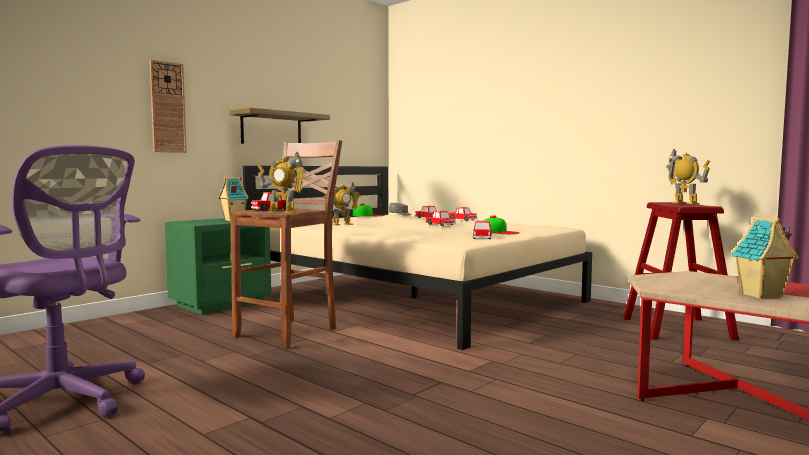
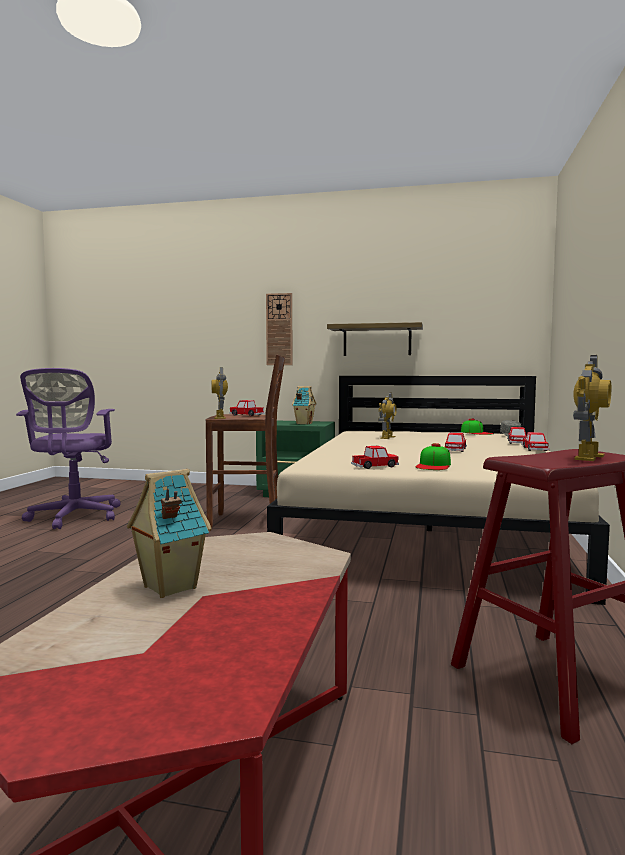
camera: 60 degrees right, 0 degrees up
(342, 224) = (387, 437): toy robot -> toy robot turned 90 degrees counterclockwise

